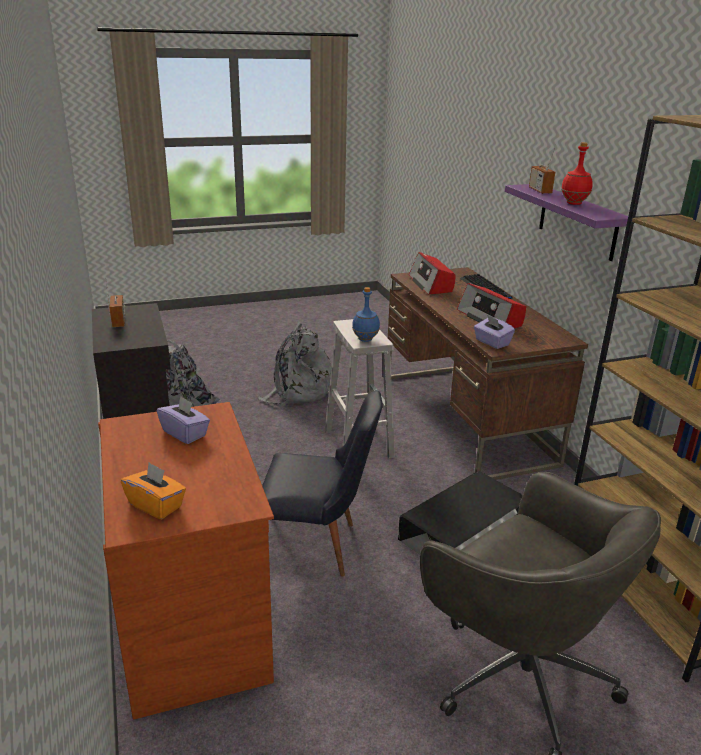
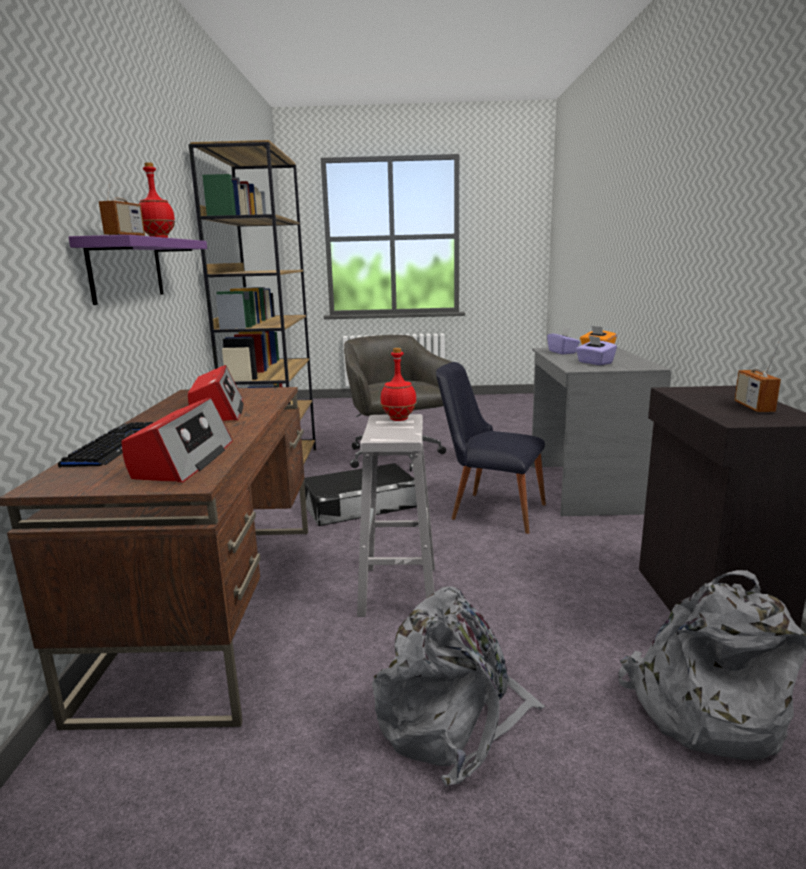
camera: 160 degrees left, 10 degrees down
(194, 622) = (584, 487): brown desk -> grey desk
(365, 339) = (399, 419): blue bottle -> red bottle
(492, 342) = (273, 393): purple tissue box -> purple tissue box (562, 352)

